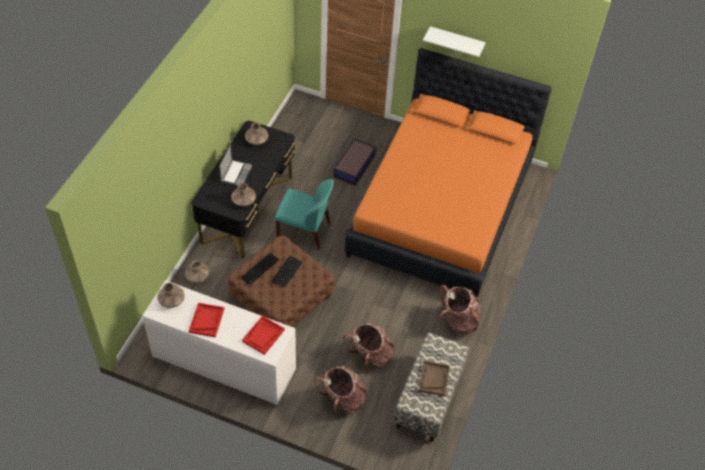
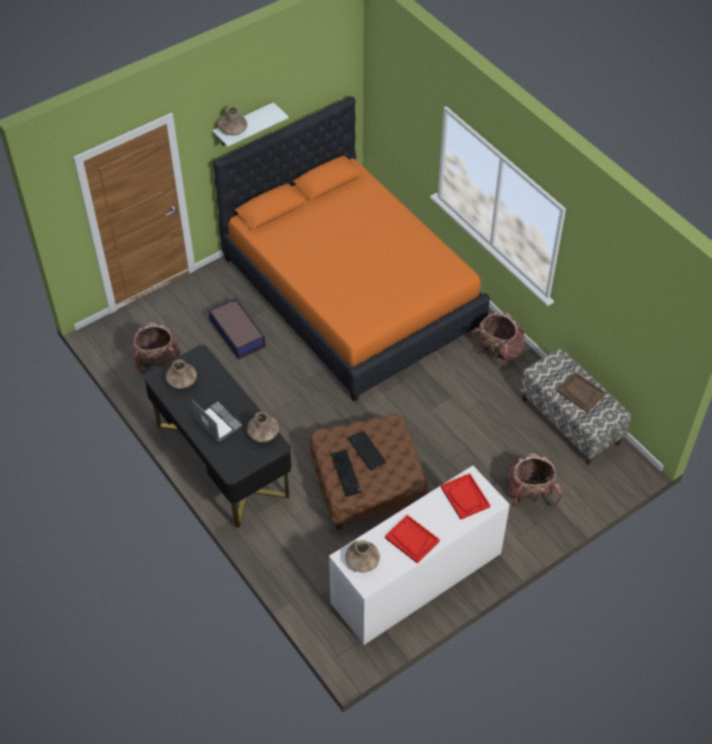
camera: 55 degrees left, 0 degrees up
(197, 276) = (283, 551): brown vase -> brown vase (233, 130)
(305, 231) = (294, 421): turquoise chair -> none
(370, 356) = (492, 444): backpack -> backpack (158, 362)

